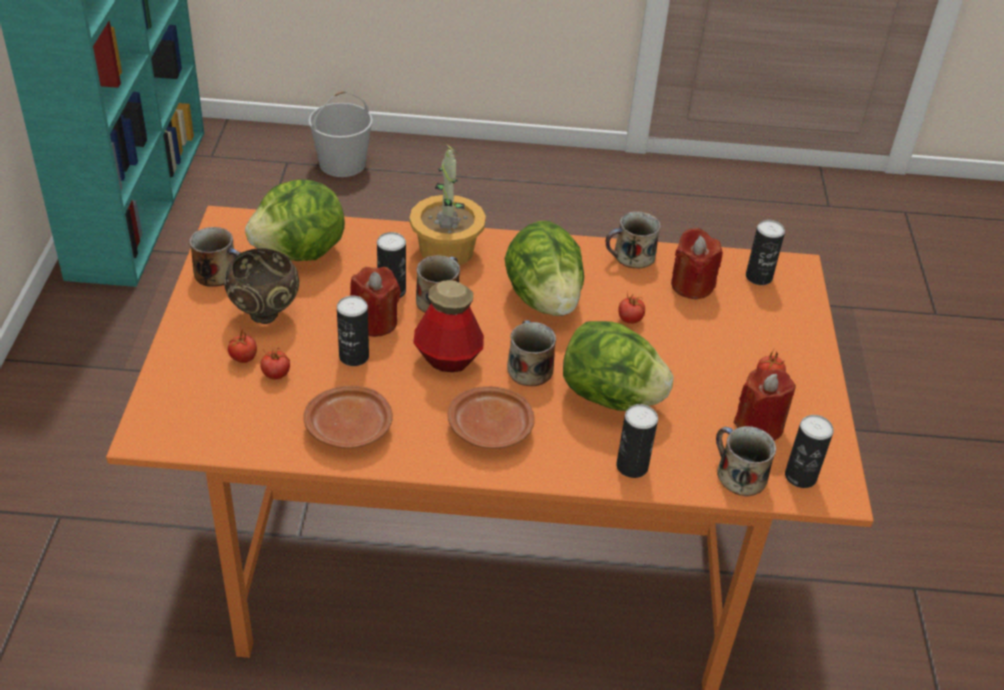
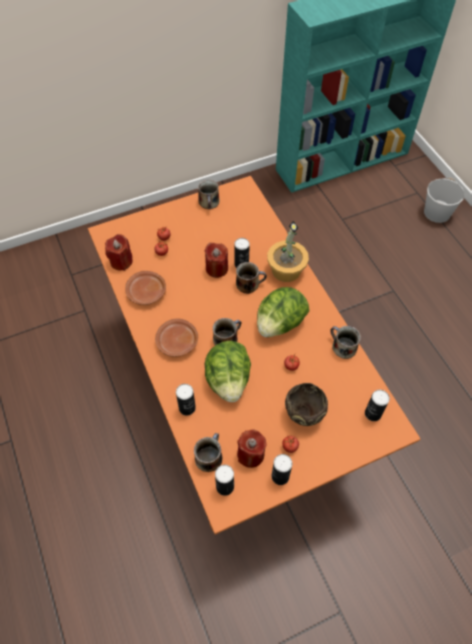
camera: 65 degrees right, 15 degrees up
(266, 315) = (195, 231): brown bowl -> brown bowl (304, 415)
(301, 253) = (243, 221): lettuce -> none
(354, 356) = (190, 272): can -> can (280, 476)
(448, 359) = (211, 306): bottle -> none
(692, 285) = (340, 383): red candle -> red candle (121, 261)

